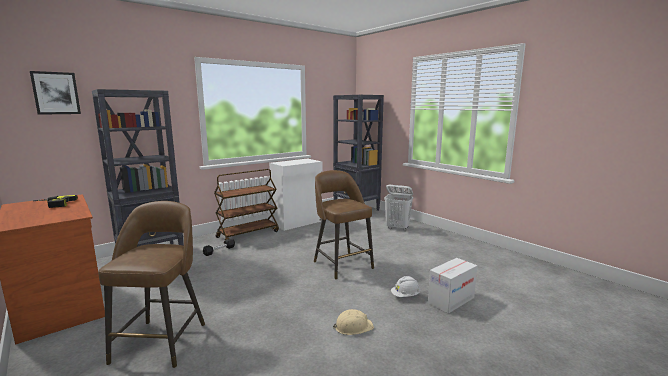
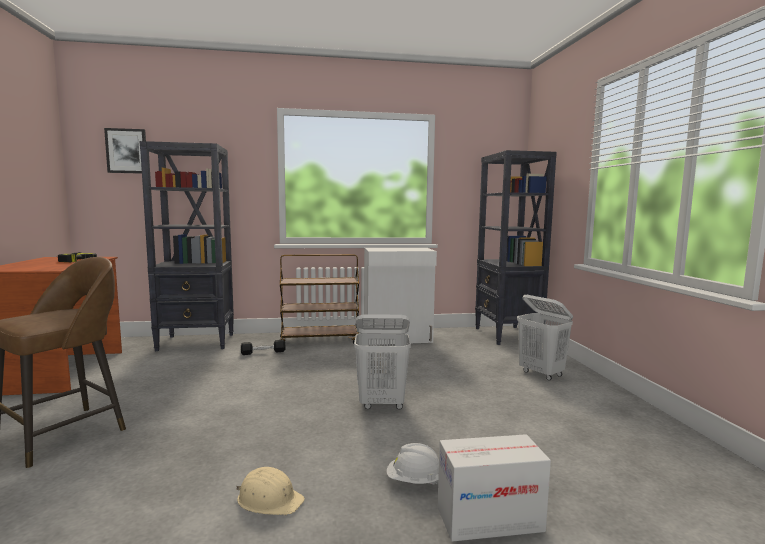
camera: 30 degrees right, 5 degrees down
(342, 264) = (382, 404): brown stool -> white laundry basket

